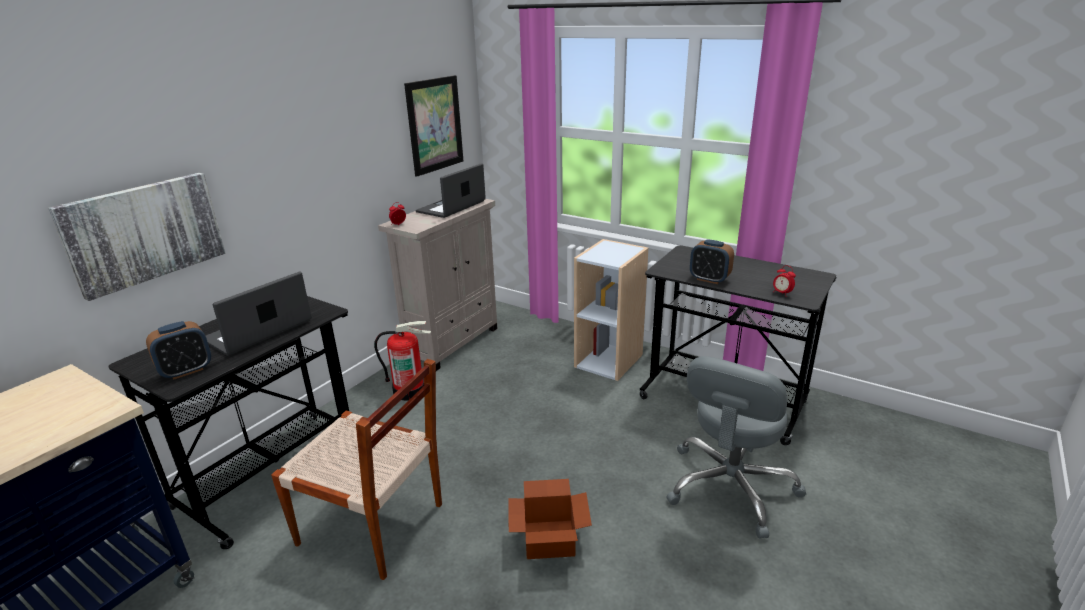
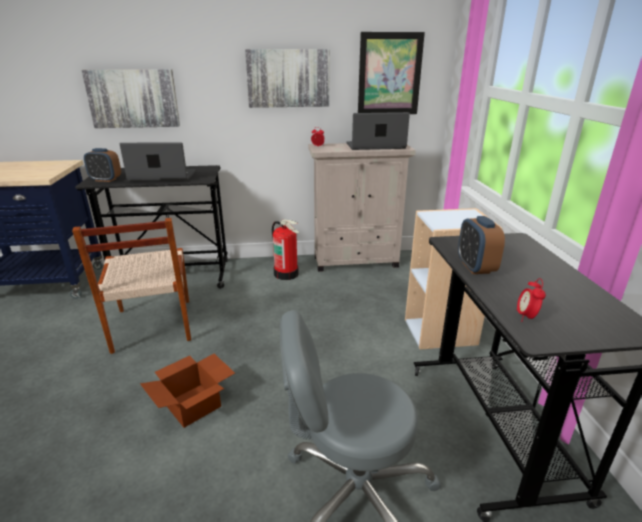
camera: 50 degrees right, 0 degrees up
(343, 151) = (288, 78): none -> picture

